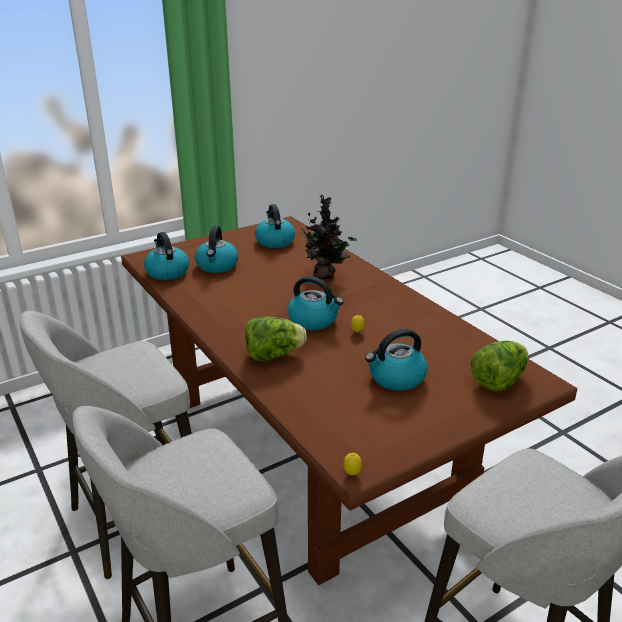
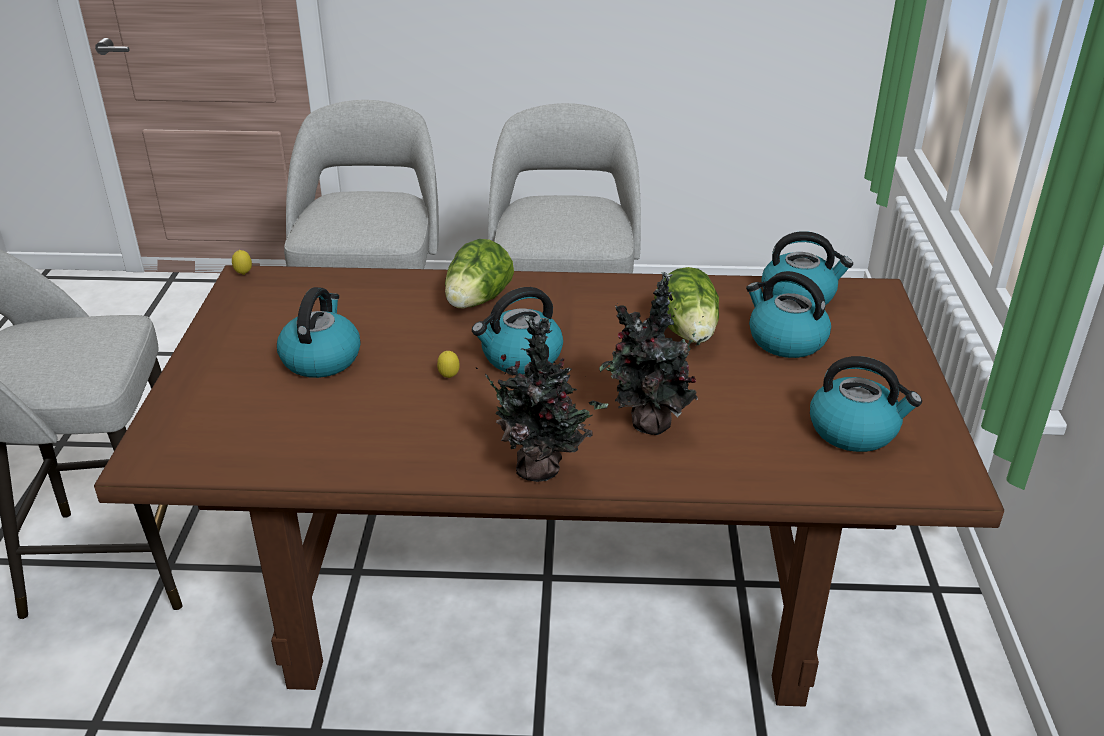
camera: 125 degrees right, 5 degrees up
(386, 286) = (542, 469): none -> potted plant
(498, 381) = (203, 427): lettuce -> lettuce (688, 333)

